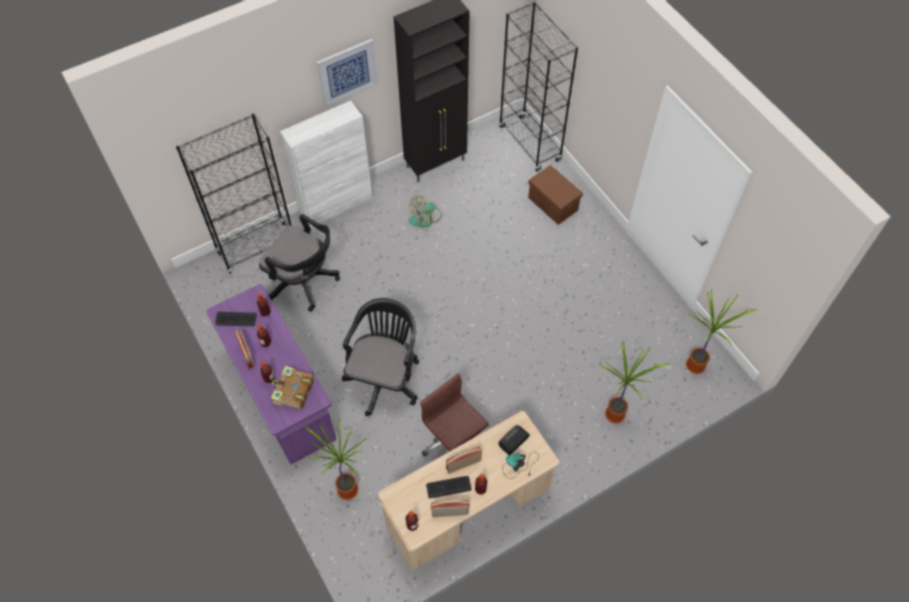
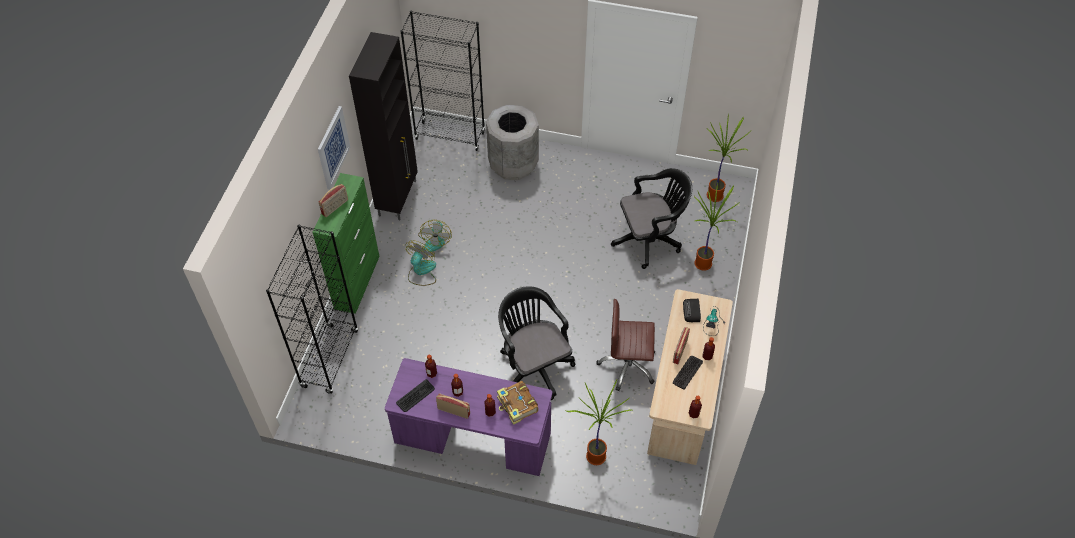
camera: 45 degrees left, 5 degrees down
(304, 282) = (398, 352): black office chair -> black office chair (649, 240)
(336, 205) = (357, 282): white cabinet -> green cabinet
(388, 234) = (421, 271): none -> fan
(450, 513) = (706, 386): radio -> radio (335, 207)
(553, 204) = (513, 164): brown storage box -> grey trash can

